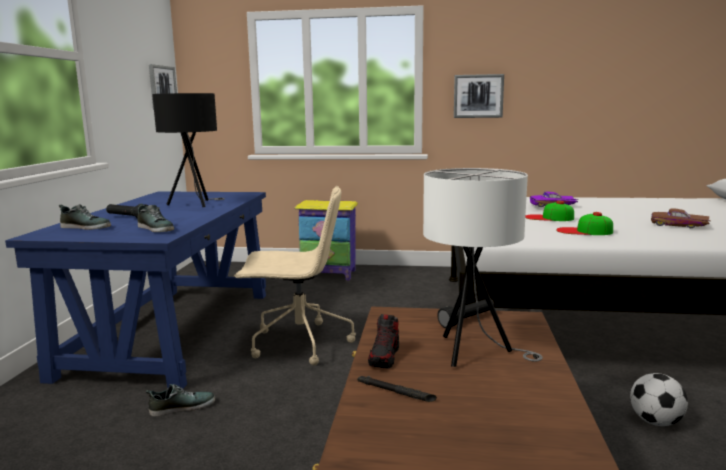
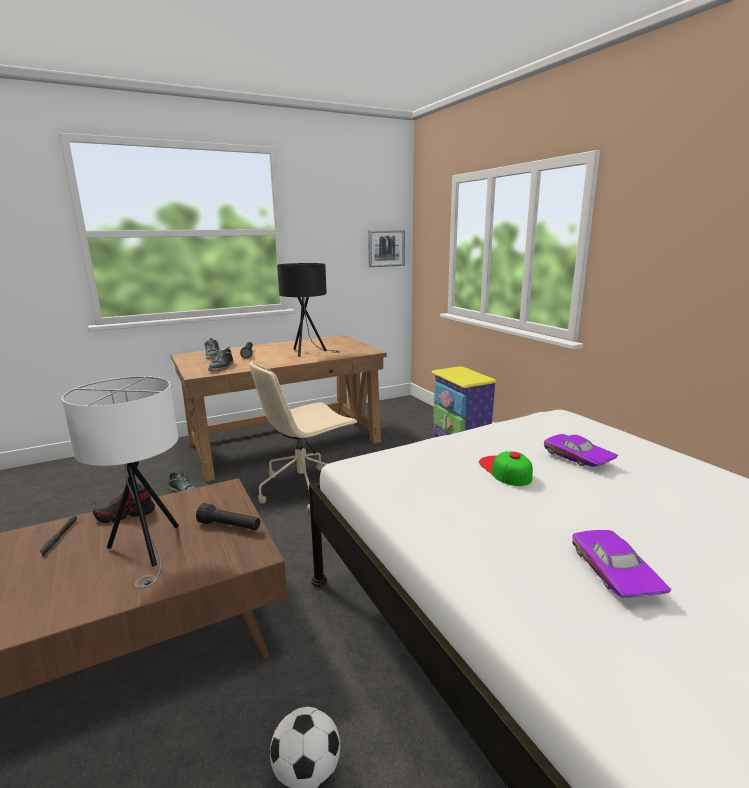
camera: 55 degrees right, 5 degrees up
(172, 331) = (285, 442): blue desk -> brown desk
(296, 344) = (306, 487): beige office chair -> beige office chair turned 90 degrees clockwise
(478, 96) = (649, 276): picture -> none
(584, 231) = (451, 503): cap -> none
(679, 225) = (612, 573): brown toy car -> purple toy car

